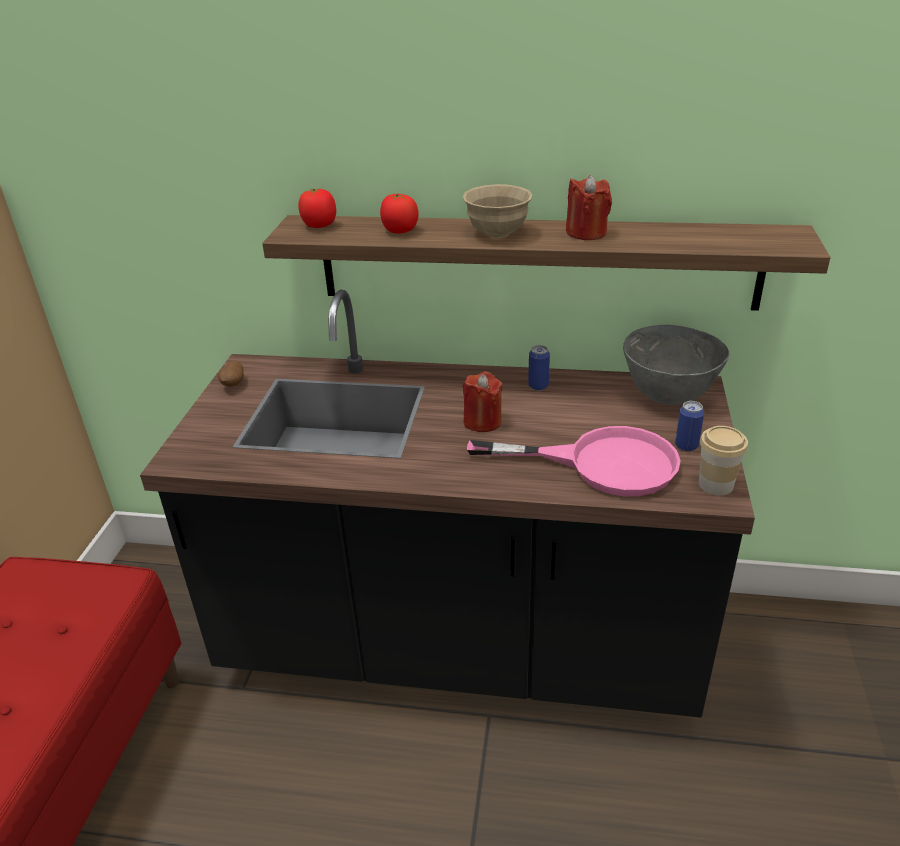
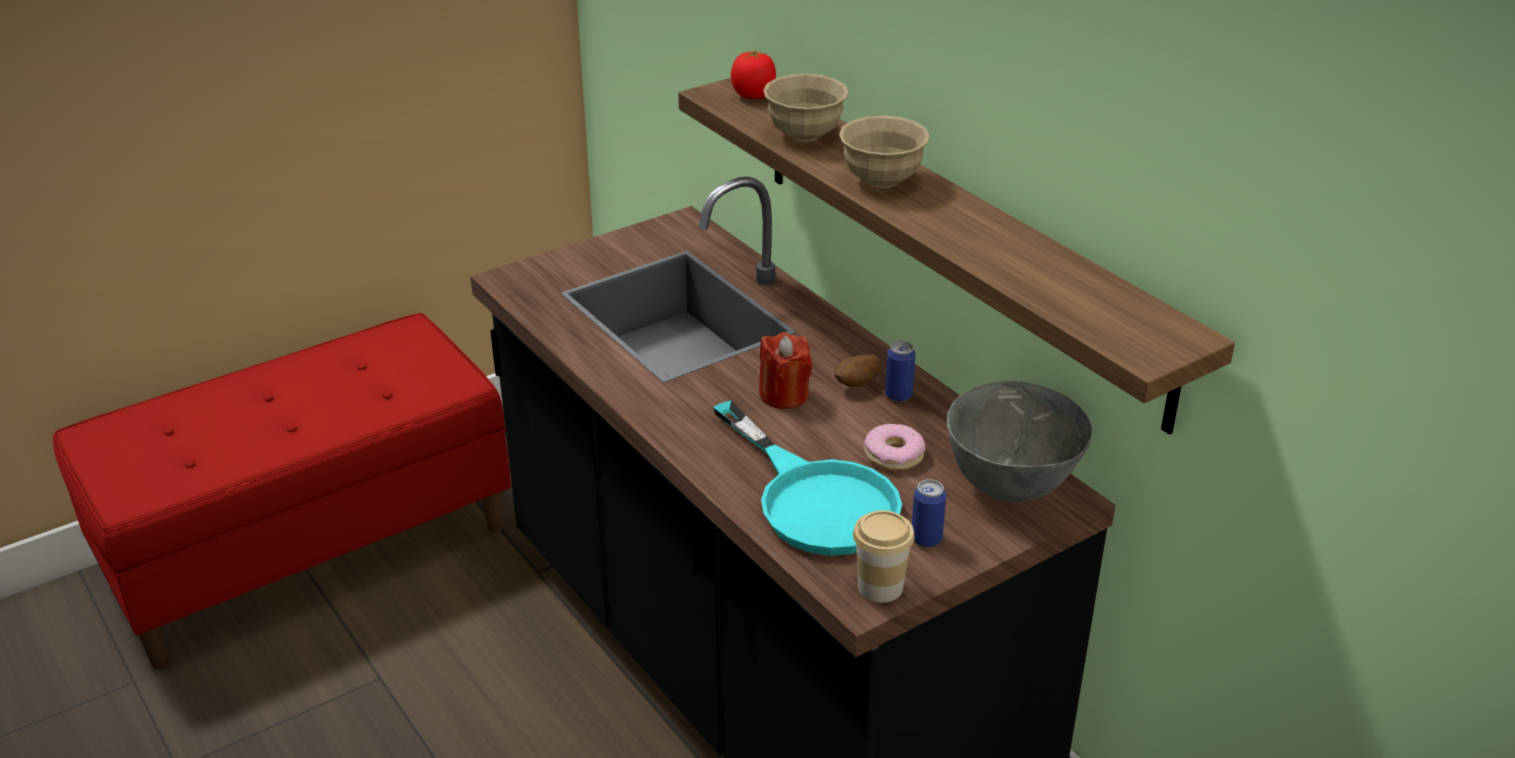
camera: 45 degrees right, 0 degrees up
(234, 384) = (646, 237): potato -> potato (857, 384)
(400, 231) = (805, 135): tomato -> beige bowl
(586, 233) = (964, 223): red candle -> none
(593, 416) = (893, 455): none -> donut
(601, 463) = (815, 498): pink frying pan -> turquoise frying pan

